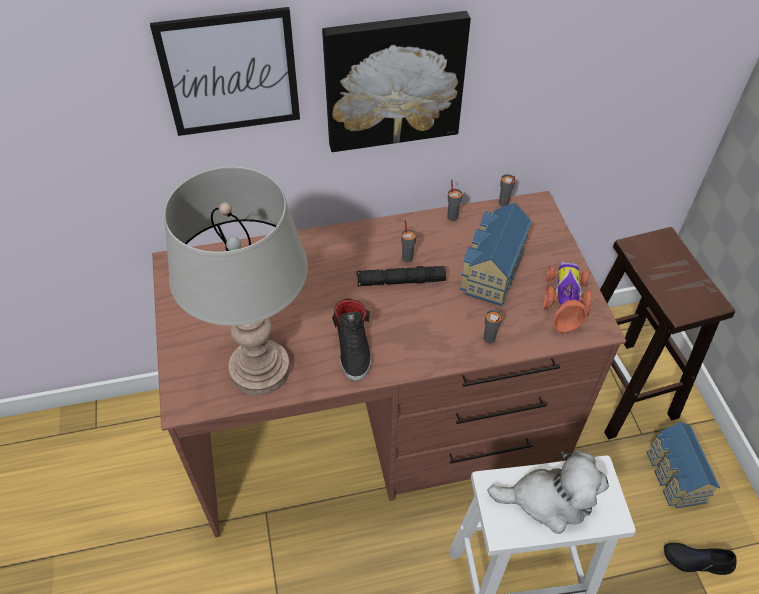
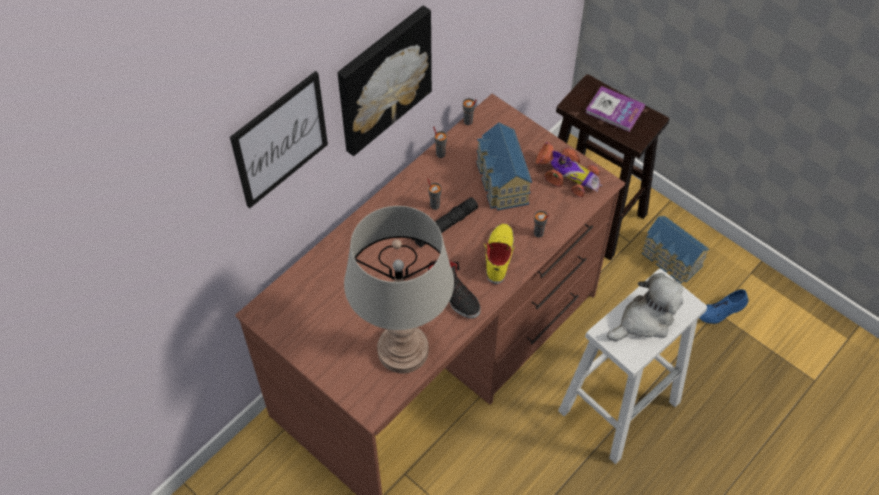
camera: 35 degrees left, 5 degrees up
(429, 336) = (498, 255): none -> yellow shoe
(565, 300) = (567, 175): toy car -> toy car turned 150 degrees clockwise
(676, 273) = (614, 110): none -> book
(696, 560) = (721, 310): black shoe -> blue shoe

